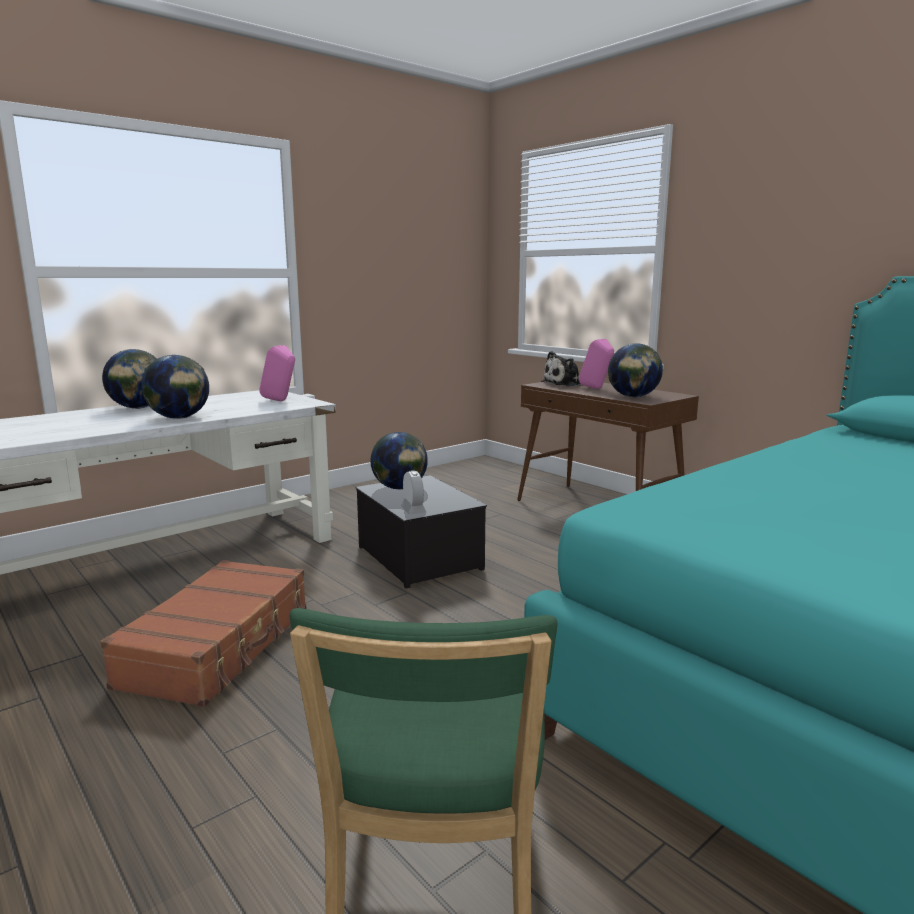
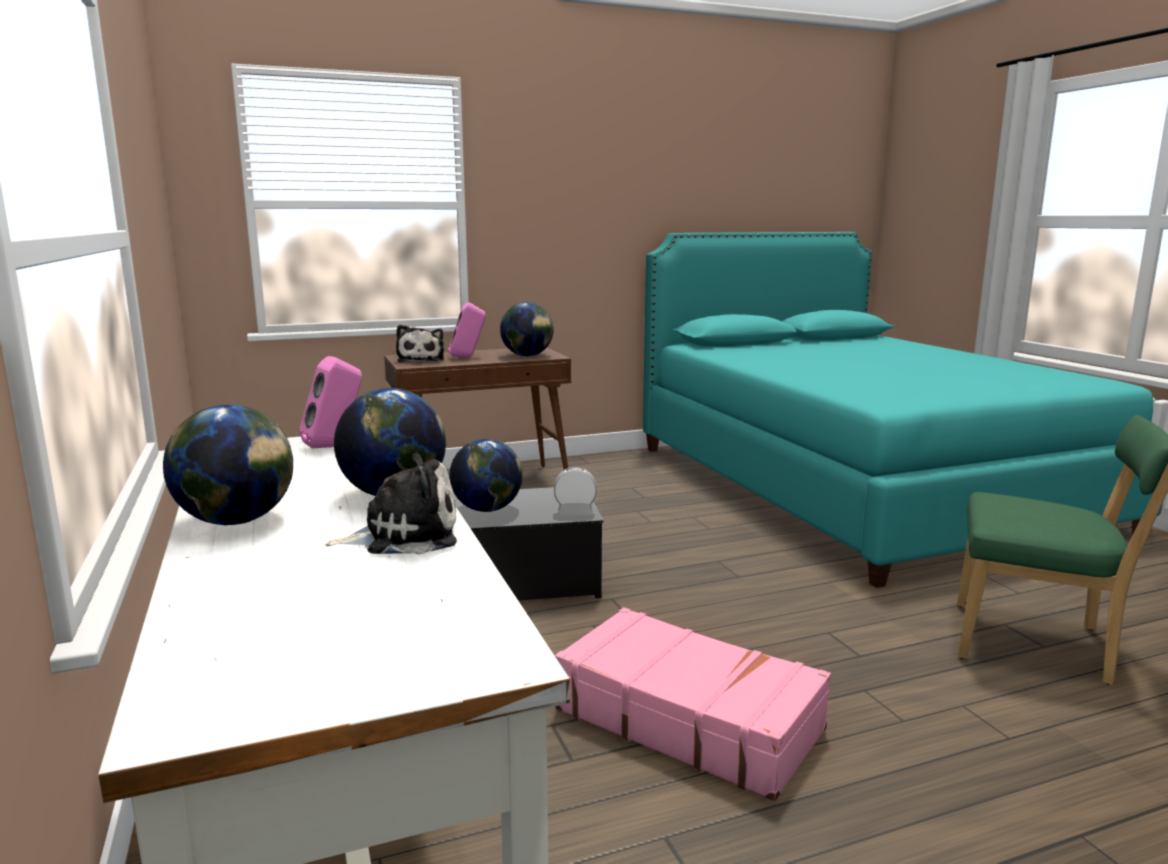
camera: 70 degrees left, 0 degrees up
(108, 426) = (404, 535): none -> plush toy
(219, 646) = (688, 718): brown suitcase -> pink suitcase

